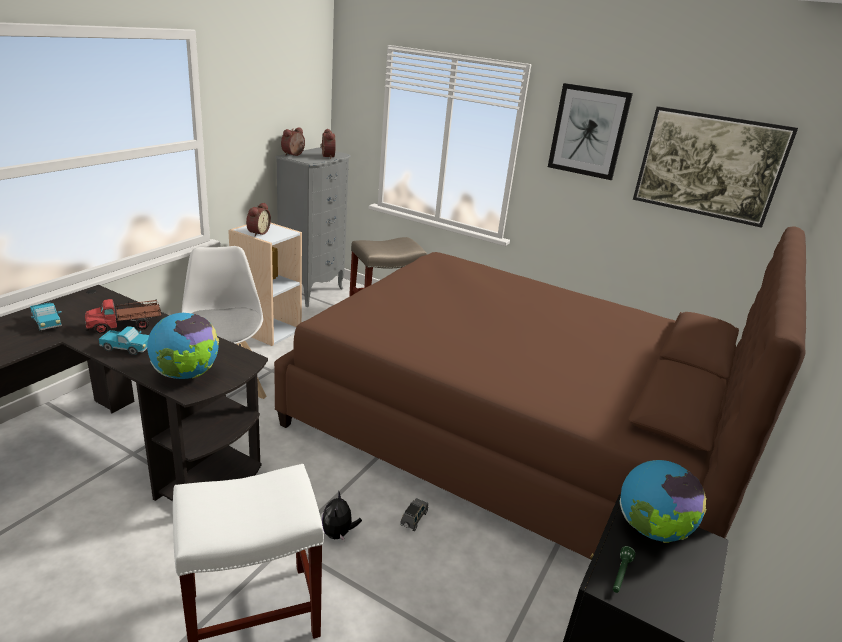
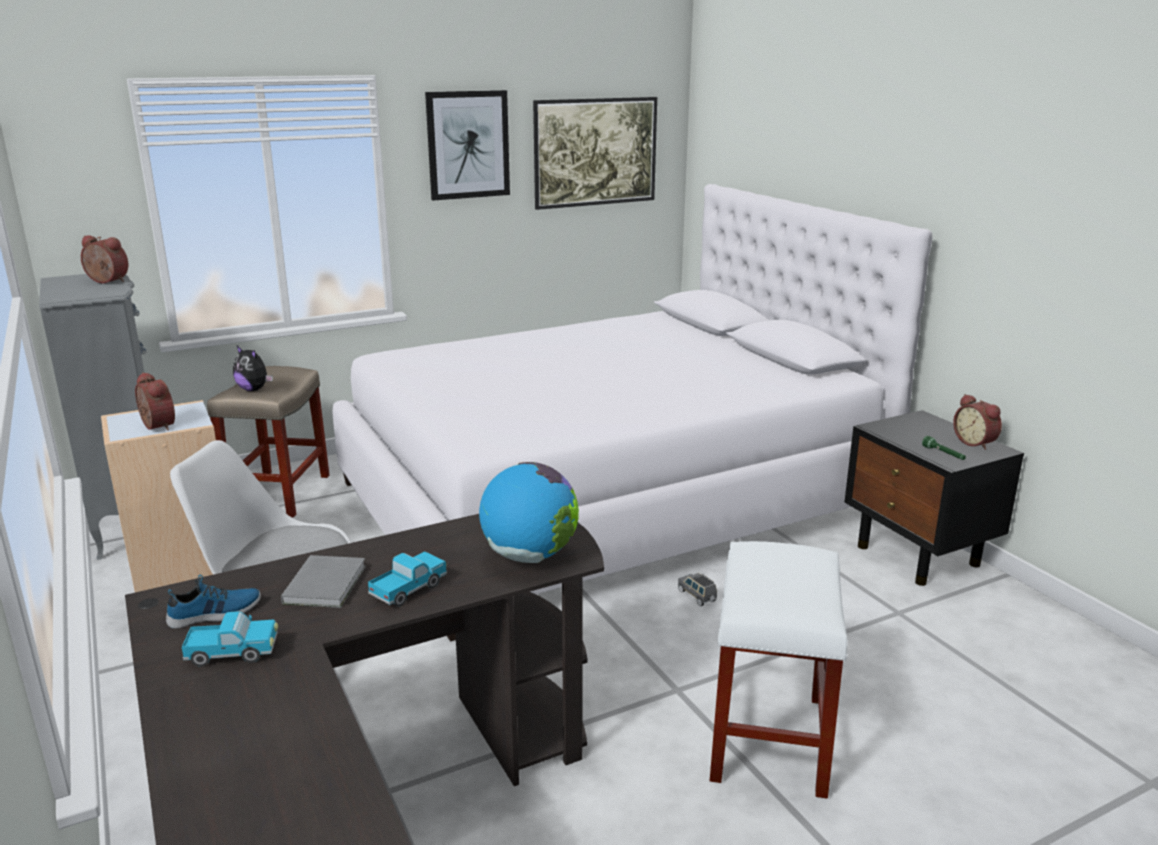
camera: 55 degrees left, 5 degrees down
(85, 308) = (215, 614): none -> shoe
(126, 325) = (327, 583): toy truck -> grey book
(294, 155) = (59, 294): alarm clock -> alarm clock (975, 443)
(338, 533) = (685, 649): plush toy -> plush toy (254, 389)
(511, 432) = (609, 498): brown bed -> white bed
(651, 530) = (900, 429): globe -> none

